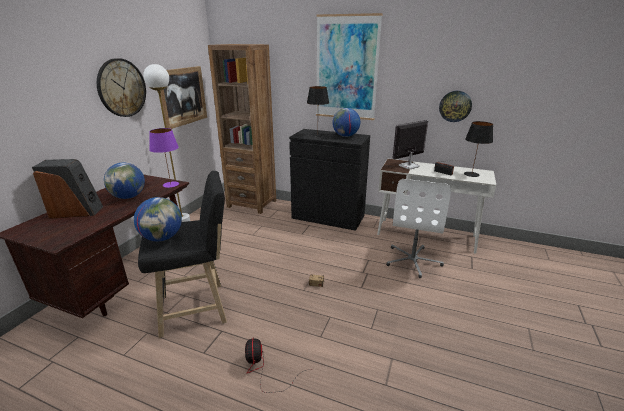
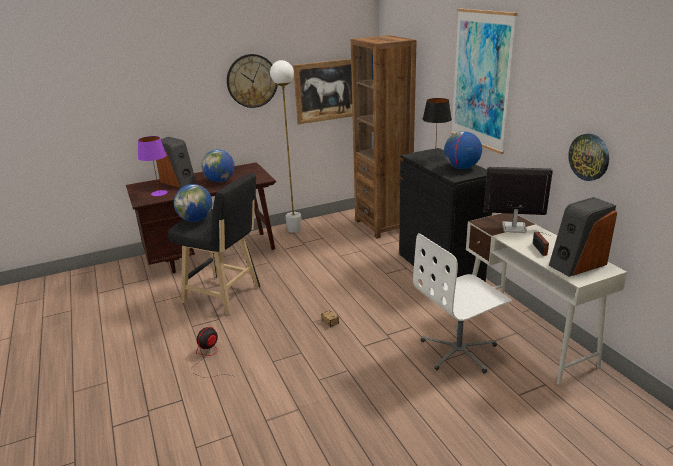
camera: 45 degrees right, 0 degrees up
(171, 184) = (260, 178): purple table lamp -> purple table lamp (159, 193)
(471, 174) = (577, 264): black table lamp -> speaker

